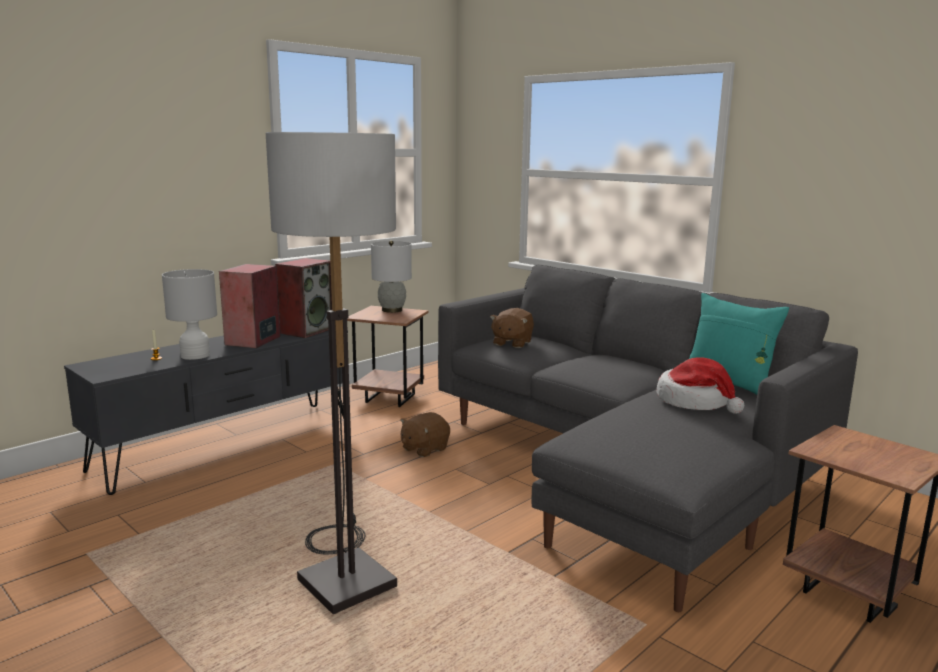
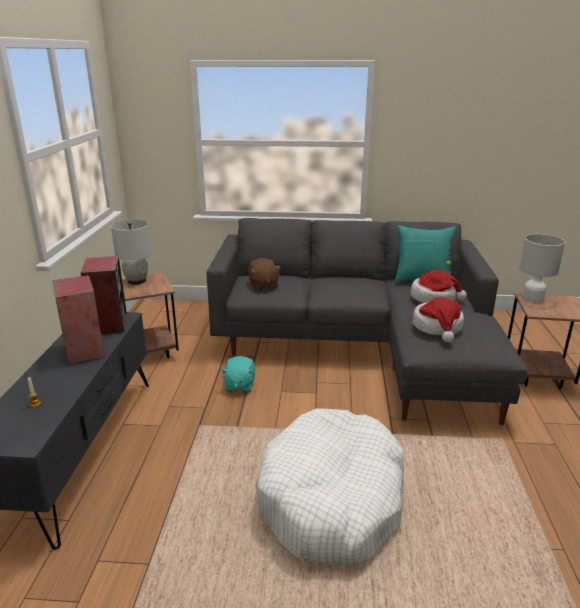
camera: 40 degrees left, 10 degrees up
(194, 355) = (66, 386): grey table lamp -> grey table lamp (532, 298)
(344, 570) = (332, 499): floor lamp -> white dog bed
(424, 449) = (239, 385): brown plush toy -> turquoise plush toy
(630, 425) = (438, 327): none -> hat

